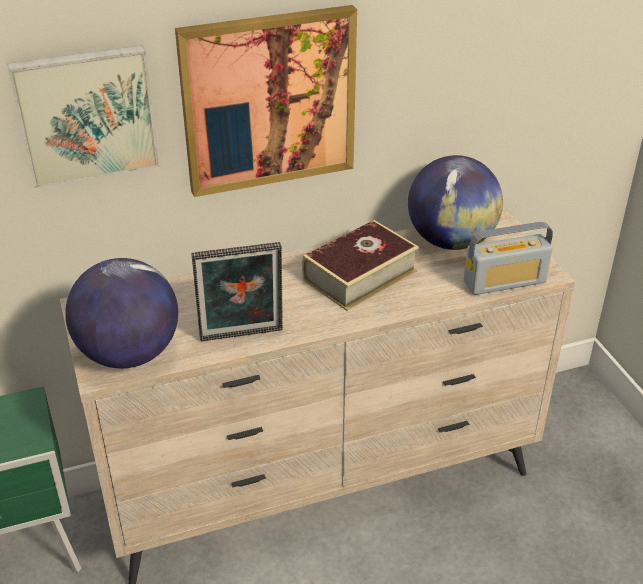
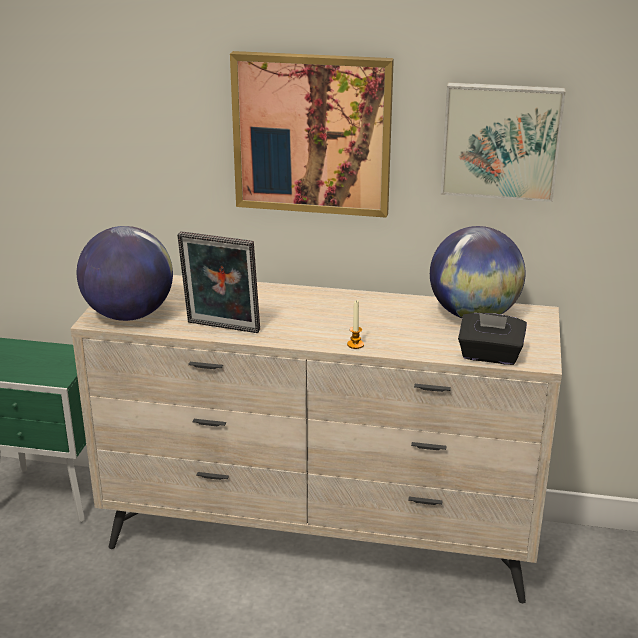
camera: 30 degrees right, 10 degrees down
(86, 114) = (157, 111): picture -> picture (501, 140)
(360, 275) = (363, 316): book -> none
(383, 310) = (355, 344): none -> candle
(504, 282) = (490, 356): radio -> black tissue box

